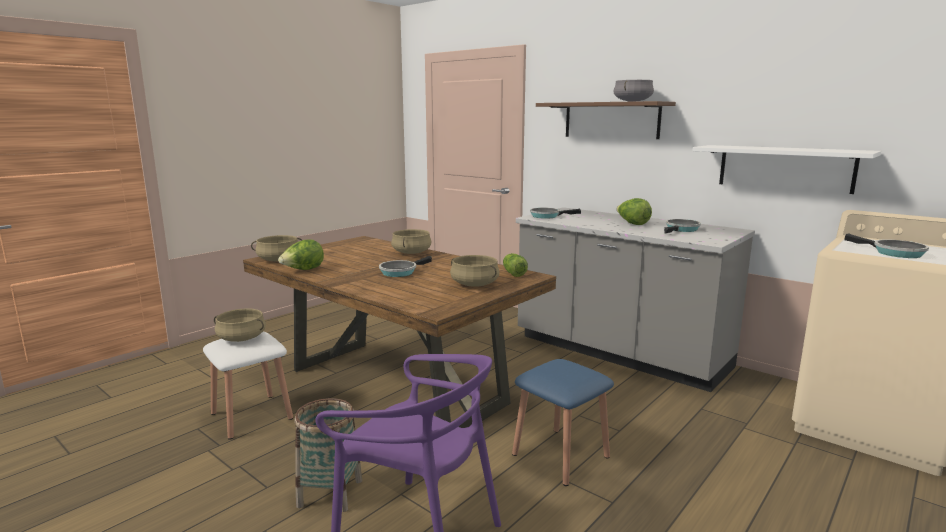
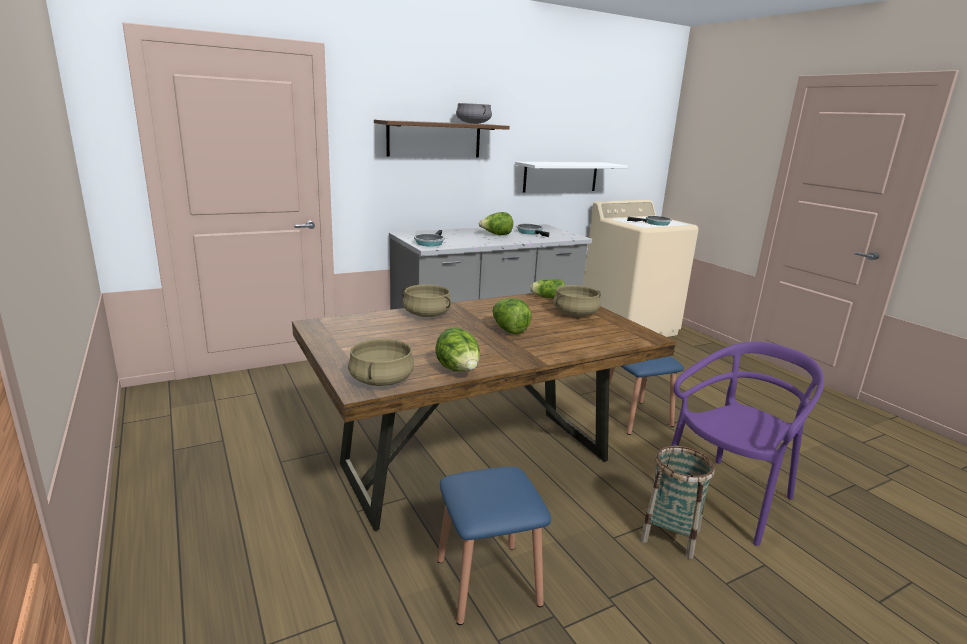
camera: 70 degrees left, 5 degrees up
(241, 338) = (489, 488): beige cooking pot -> none
(251, 416) = (487, 581): white stool -> blue stool
(400, 272) = (509, 330): frying pan -> lettuce

